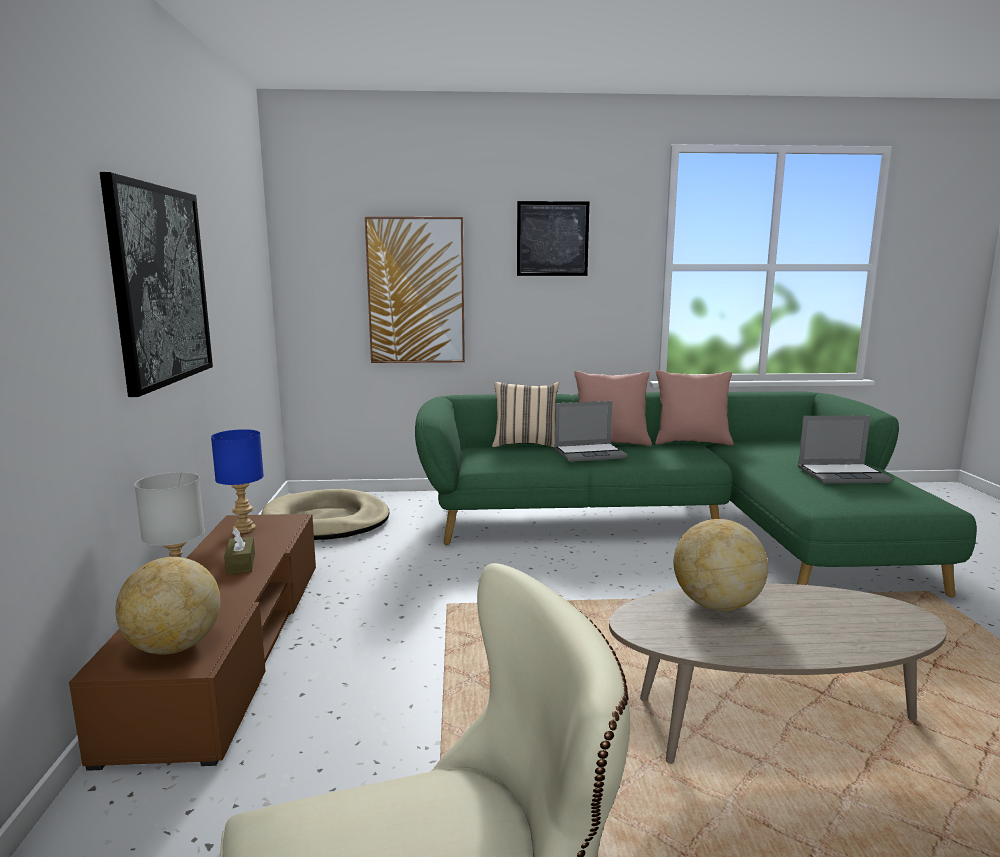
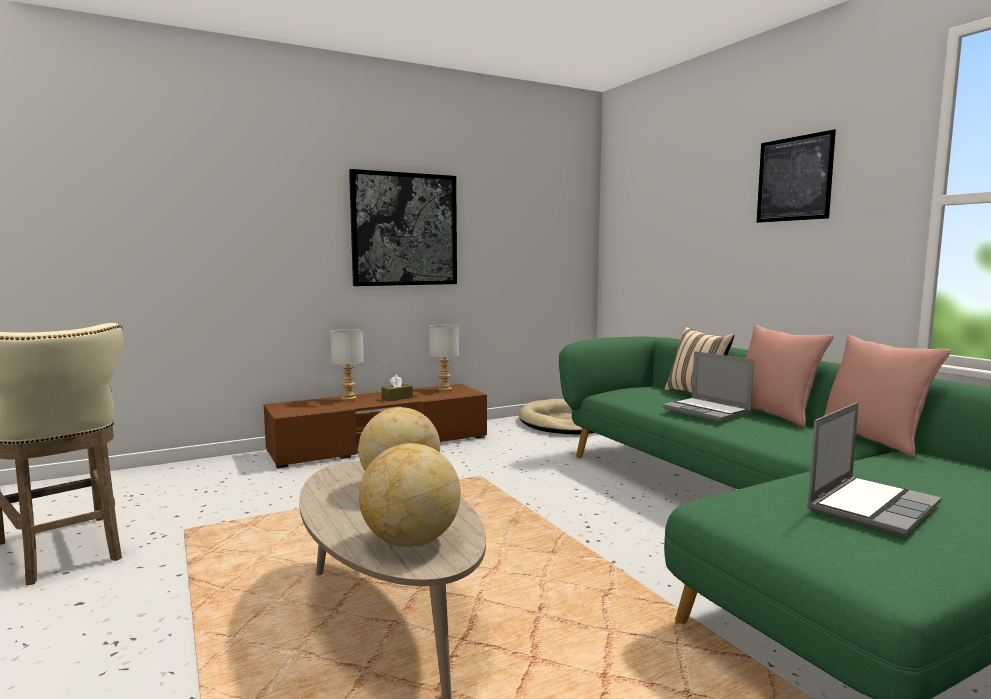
camera: 65 degrees right, 5 degrees down
(174, 647) = (298, 408): globe -> globe (410, 541)
(243, 529) = (444, 389): blue table lamp -> grey table lamp
(416, 291) = (678, 241): picture -> none
(843, 475) = (871, 506): laptop -> laptop turned 105 degrees counterclockwise

